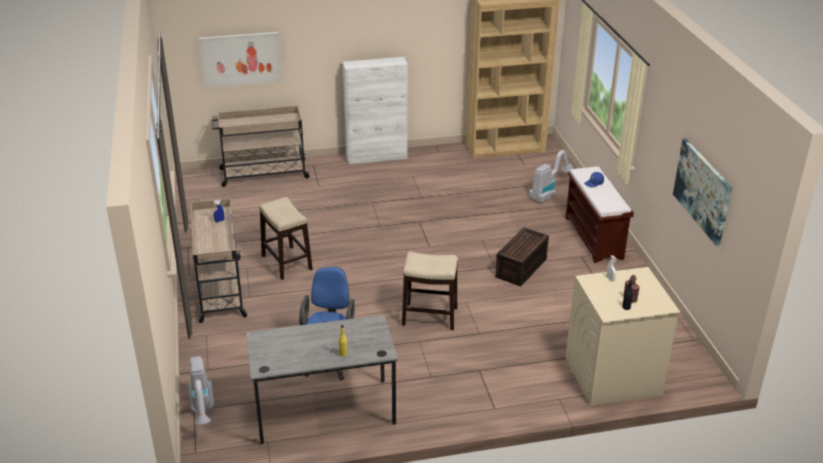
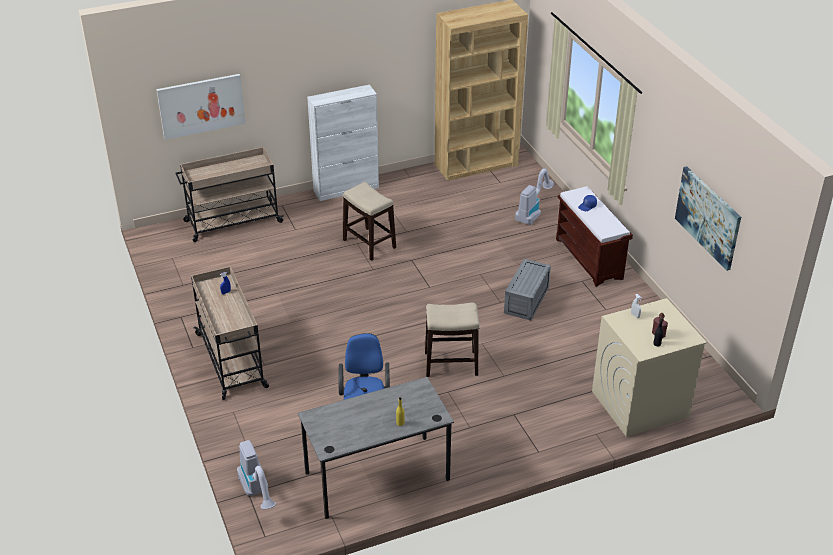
camera: 10 degrees left, 5 degrees up
(287, 263) = (290, 322): stool -> stool (369, 244)
(521, 268) = (527, 300): brown storage box -> grey storage box

